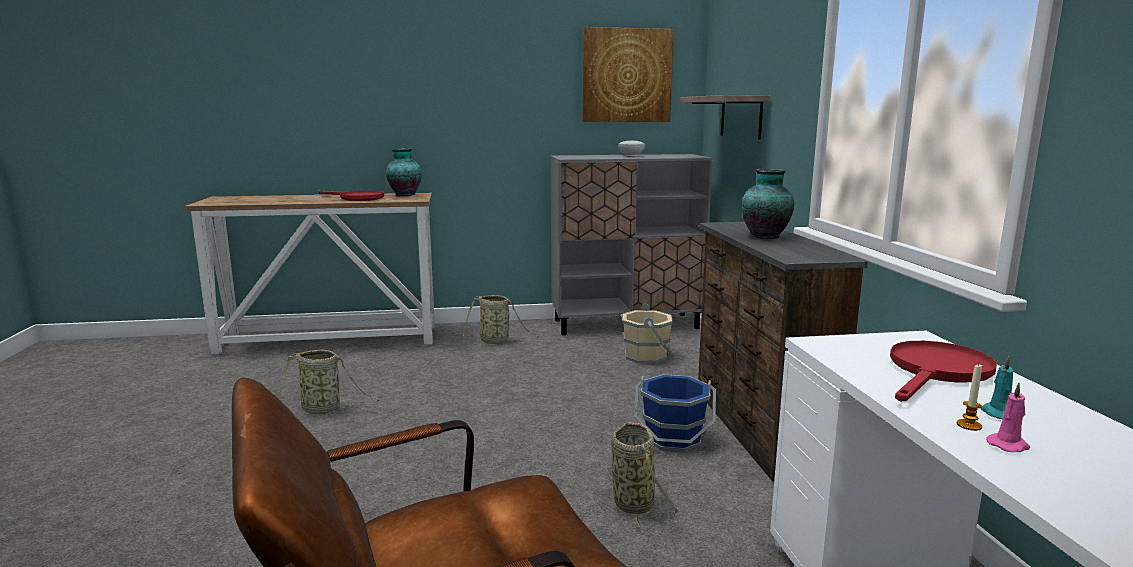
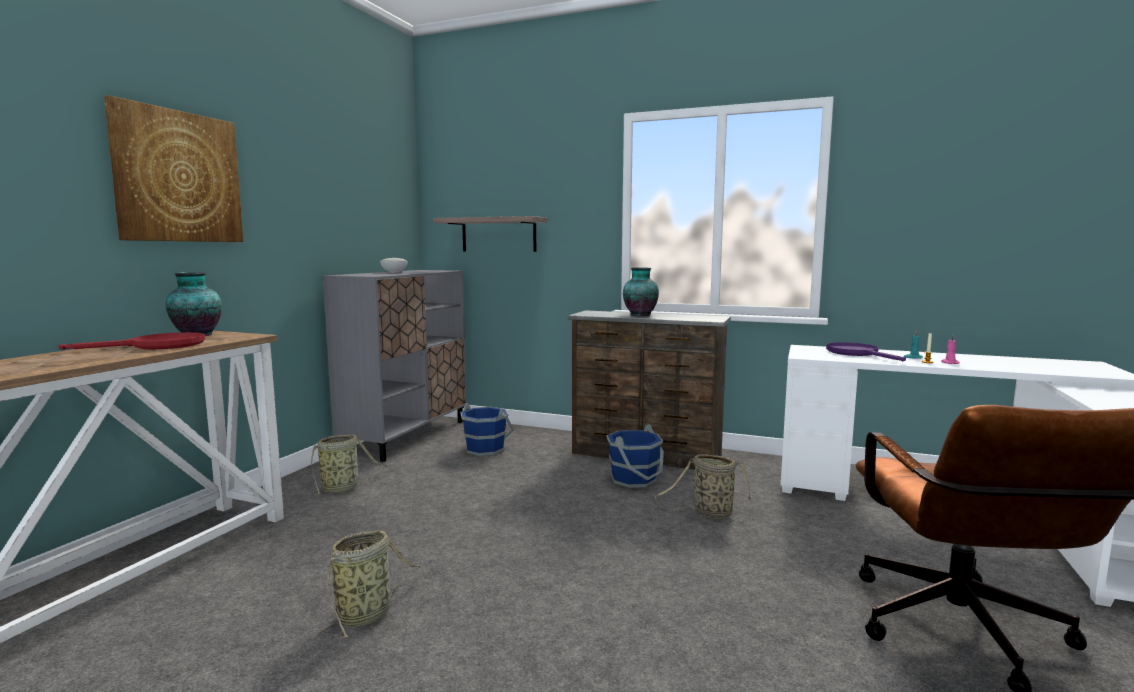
camera: 60 degrees left, 5 degrees down
(627, 75) = (372, 195): picture -> picture (178, 177)
(646, 356) = (485, 448): beige bucket -> blue bucket
(937, 372) = (857, 353): red frying pan -> purple frying pan

